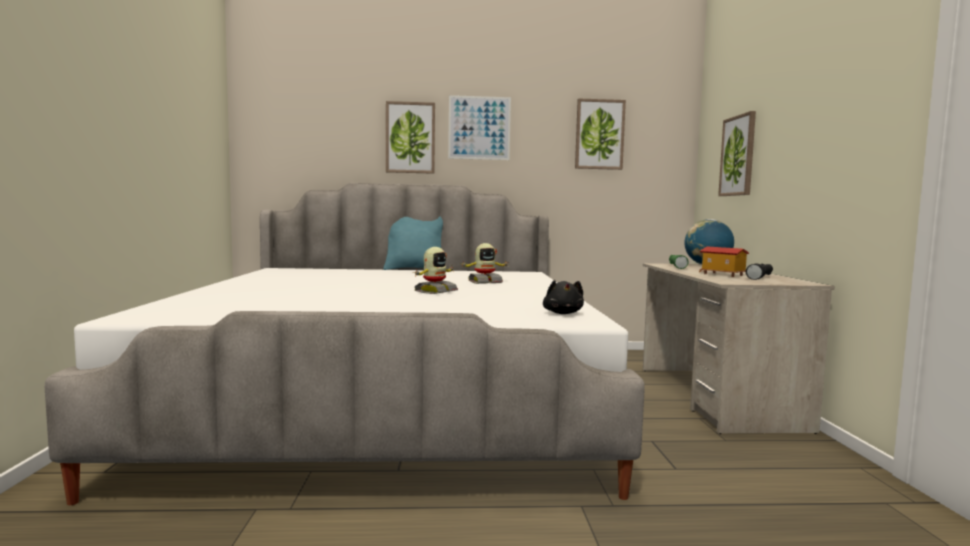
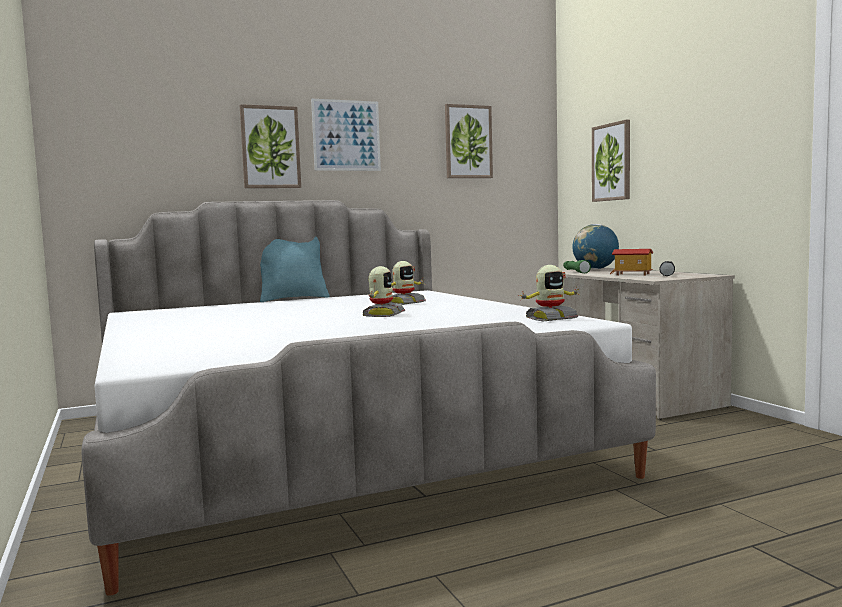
camera: 20 degrees left, 0 degrees up
(563, 313) = (550, 318): black plush toy -> toy robot

